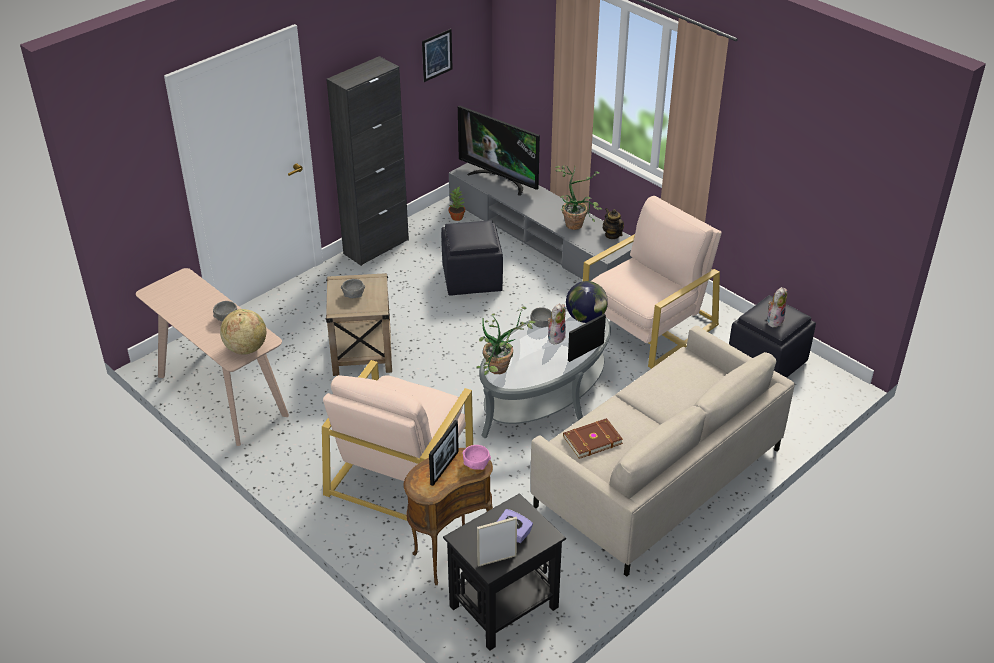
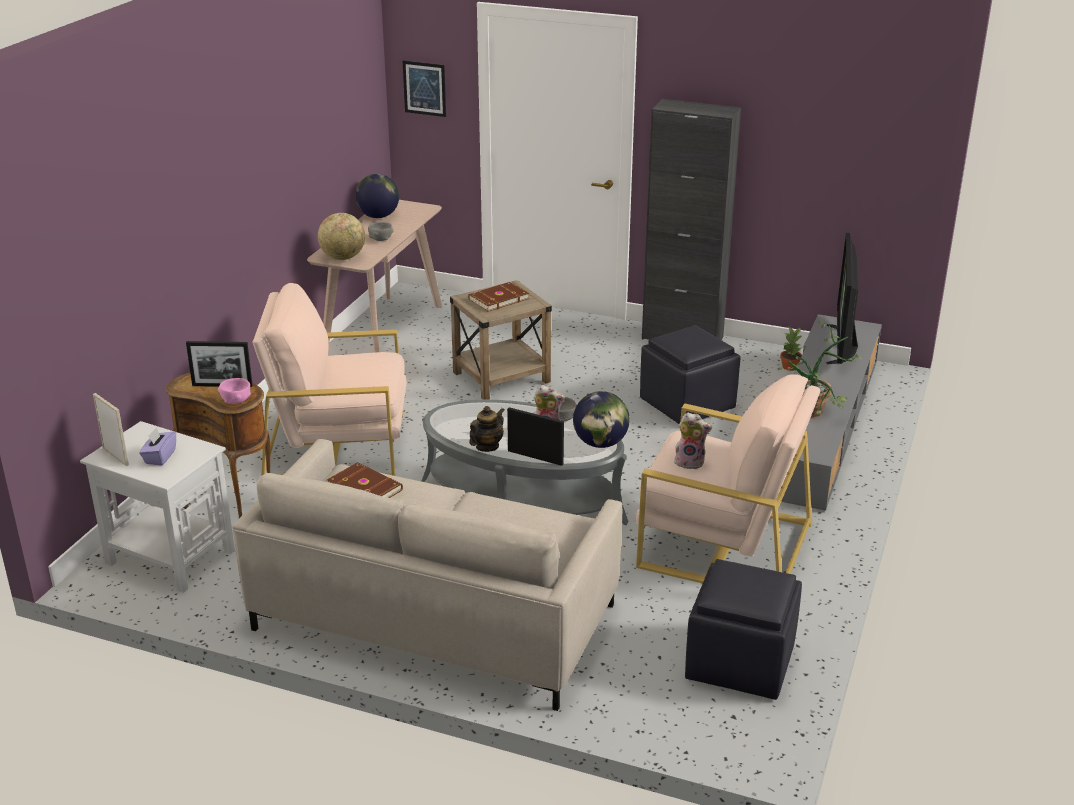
camera: 65 degrees right, 10 degrees down
(173, 307) = (378, 216): none -> globe
(353, 295) = (497, 299): grey bowl -> brown book
(437, 55) = (835, 152): picture -> picture (424, 88)
(500, 371) = (456, 414): potted plant -> none
(503, 607) = (169, 556): black side table -> white side table
(612, 235) = (821, 441): teapot -> teapot (487, 446)
(774, 320) = (732, 586): plush toy -> plush toy (690, 462)

